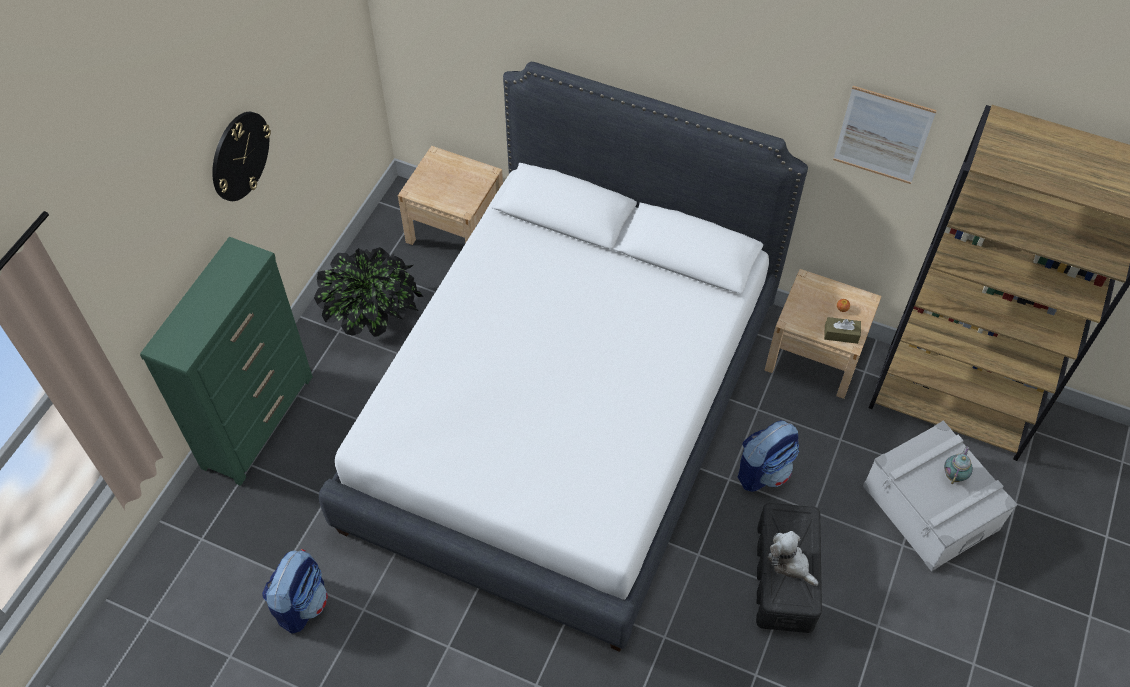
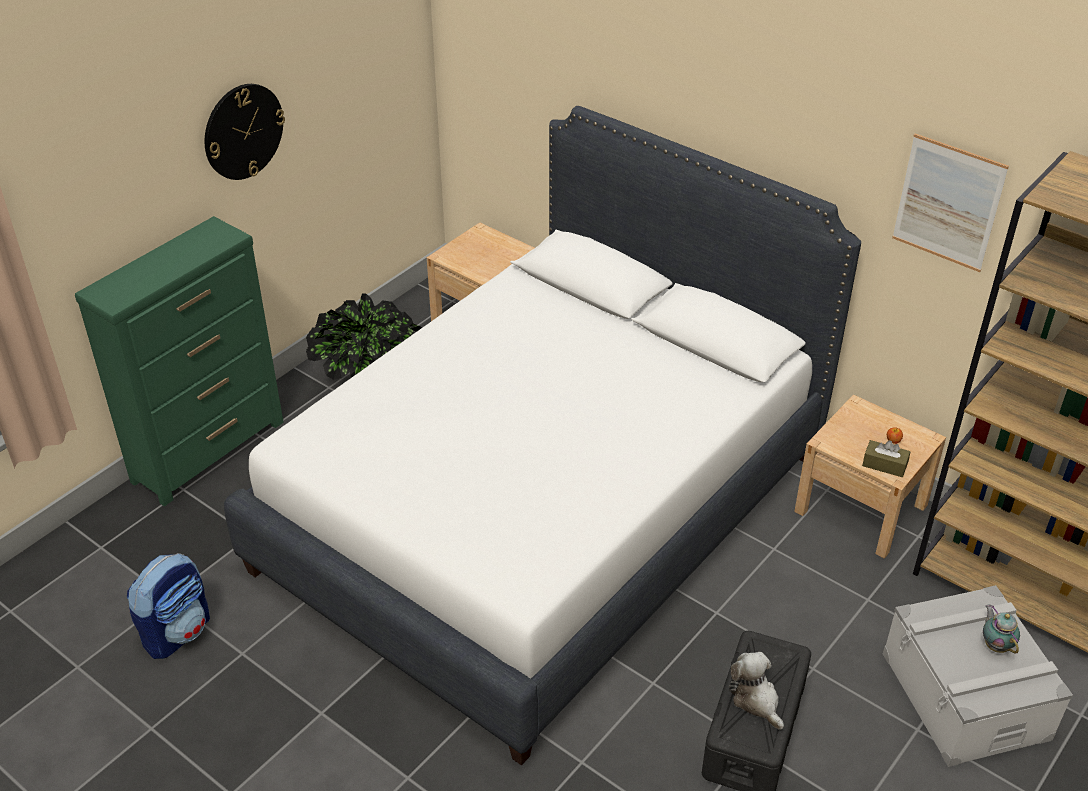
camera: 15 degrees right, 15 degrees down
(763, 471) = (762, 612): backpack -> none
(954, 474) = (995, 645): teapot -> teapot turned 60 degrees counterclockwise

